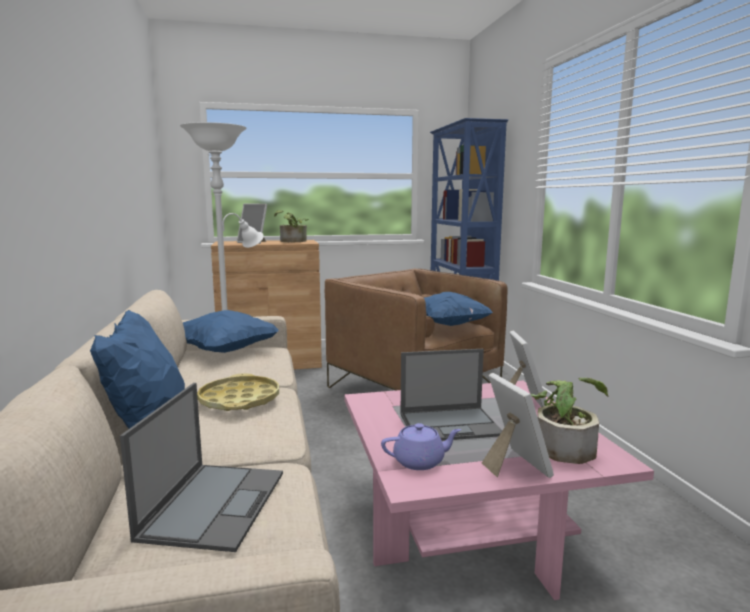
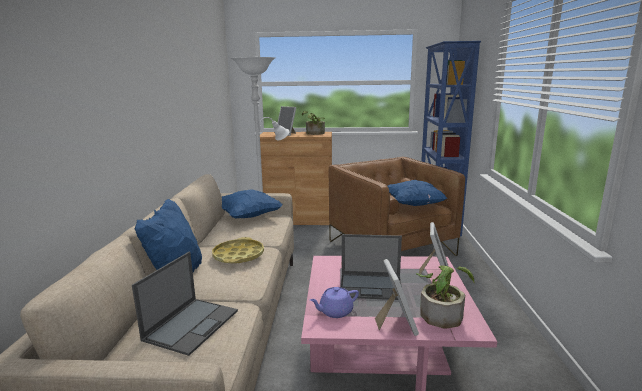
camera: 15 degrees right, 5 degrees up
(420, 461) = (335, 312): purple teapot -> purple teapot turned 150 degrees clockwise

